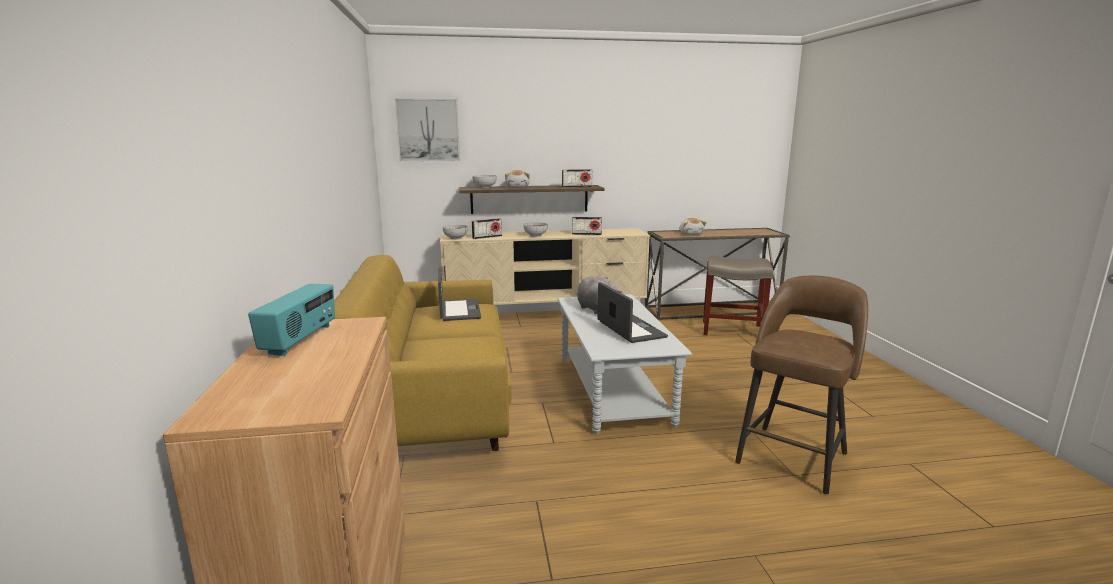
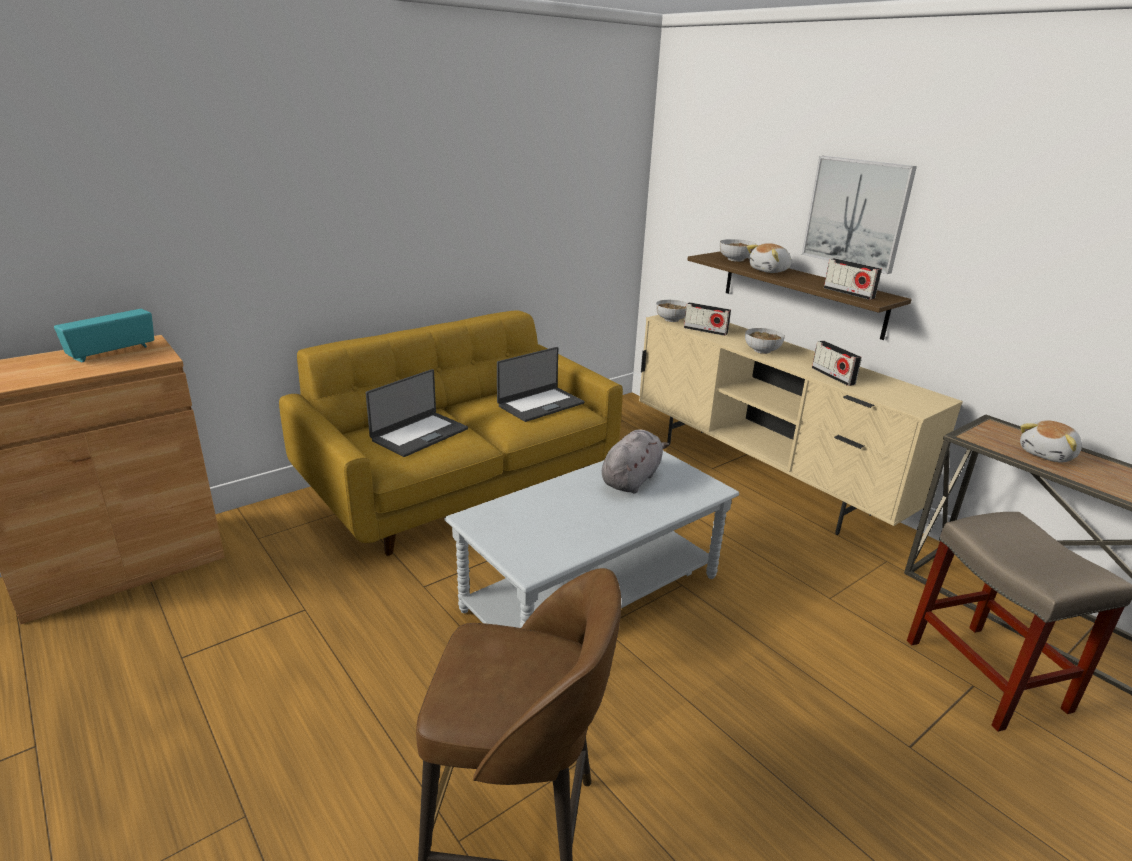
camera: 60 degrees right, 10 degrees up
(300, 340) = (112, 352): radio -> radio turned 150 degrees clockwise
(428, 130) = (700, 164): picture -> picture (856, 213)
(630, 329) = (572, 521): laptop -> laptop (419, 434)

